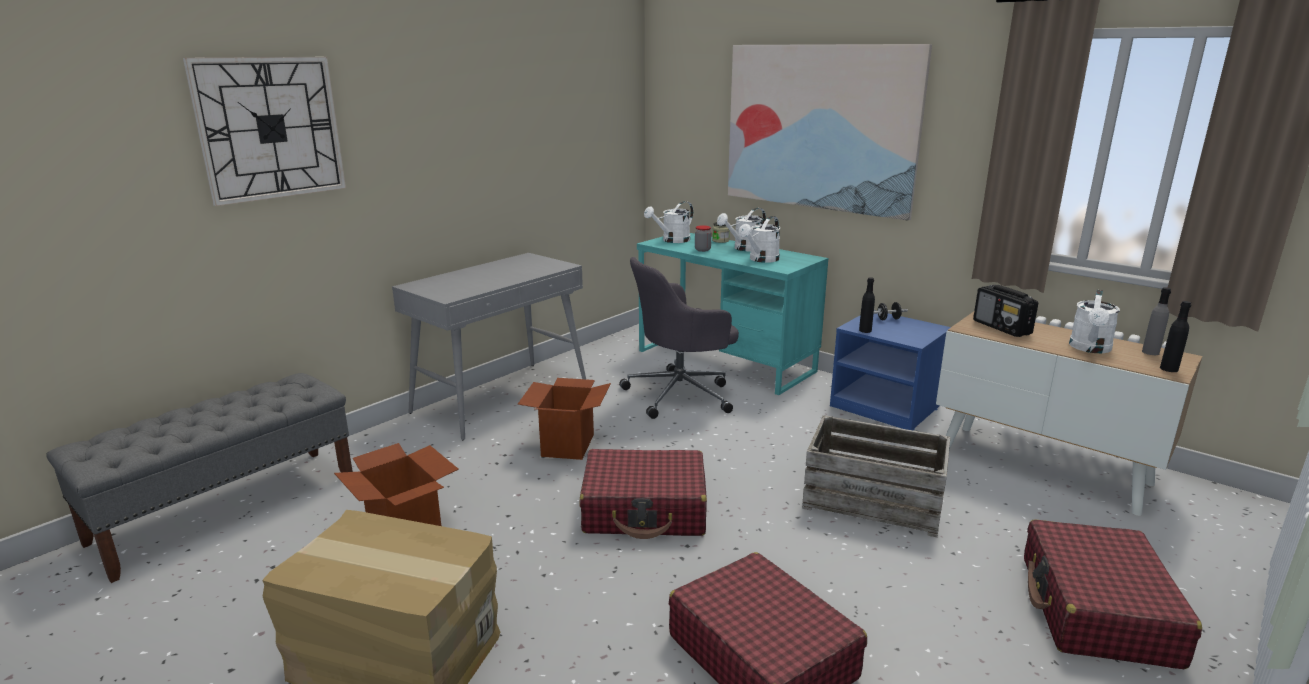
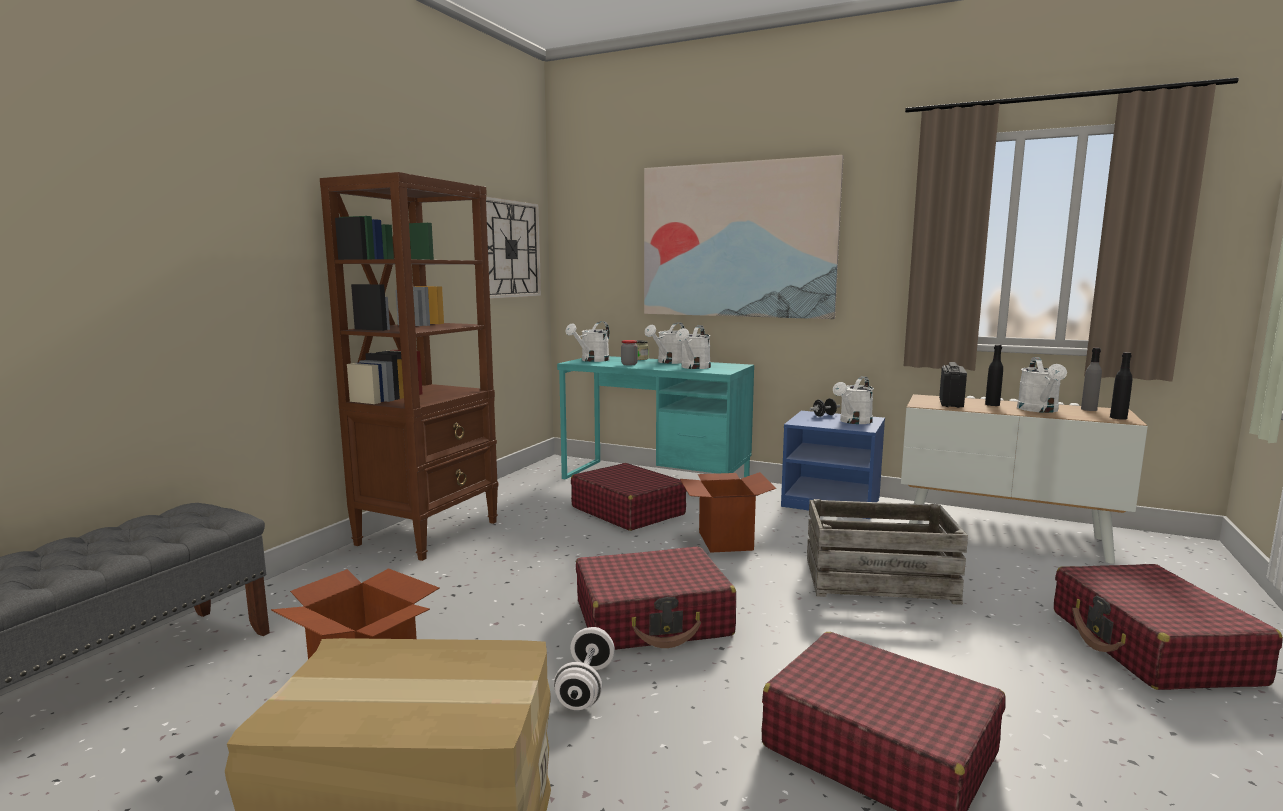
camera: 15 degrees left, 10 degrees down
(270, 128) = (166, 193): wall clock -> wall clock (509, 249)
(502, 398) = (429, 532): grey console table -> brown bookcase
(561, 562) = (585, 687): none -> white dumbbell
(568, 445) = (530, 568): cardboard box -> cardboard box (725, 540)
(681, 394) = (627, 511): grey office chair -> red suitcase
(865, 330) = (812, 424): black bottle -> black bottle (992, 404)
(911, 331) = (853, 422): none -> white watering can
(1002, 328) = (951, 402): radio -> radio turned 120 degrees counterclockwise

